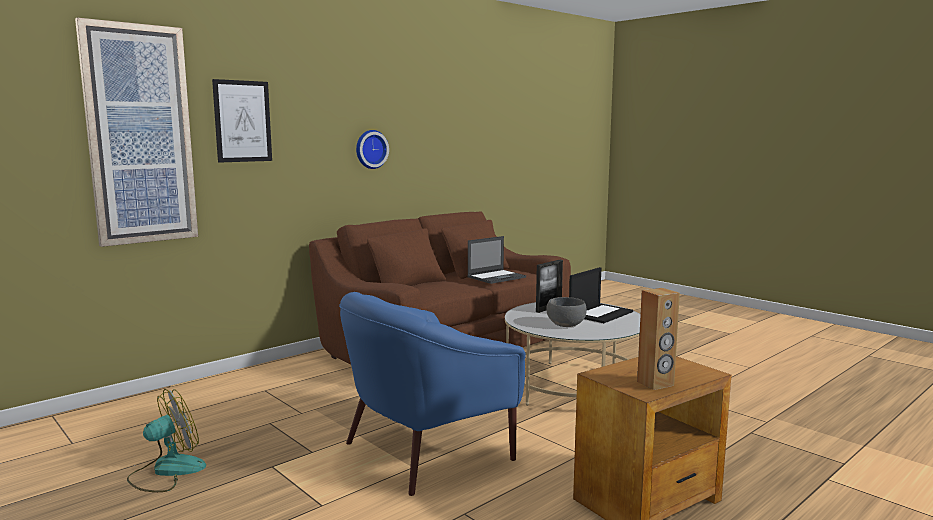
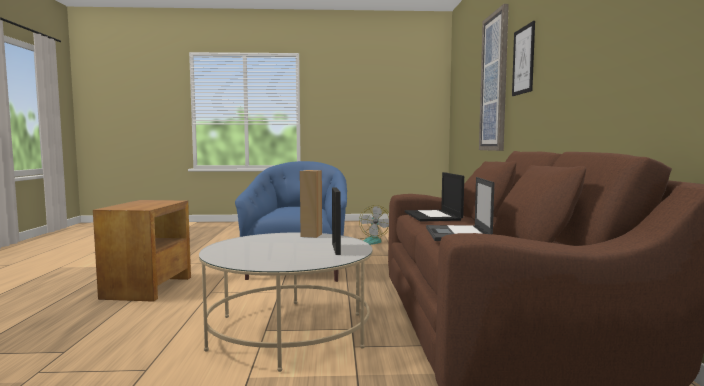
camera: 130 degrees right, 5 degrees down
(370, 149) = (593, 63): wall clock -> none
(565, 324) = (280, 241): grey bowl -> none
(600, 313) = (274, 257): laptop -> laptop (433, 216)
(655, 383) = (139, 202): brown speaker -> brown speaker (311, 235)

